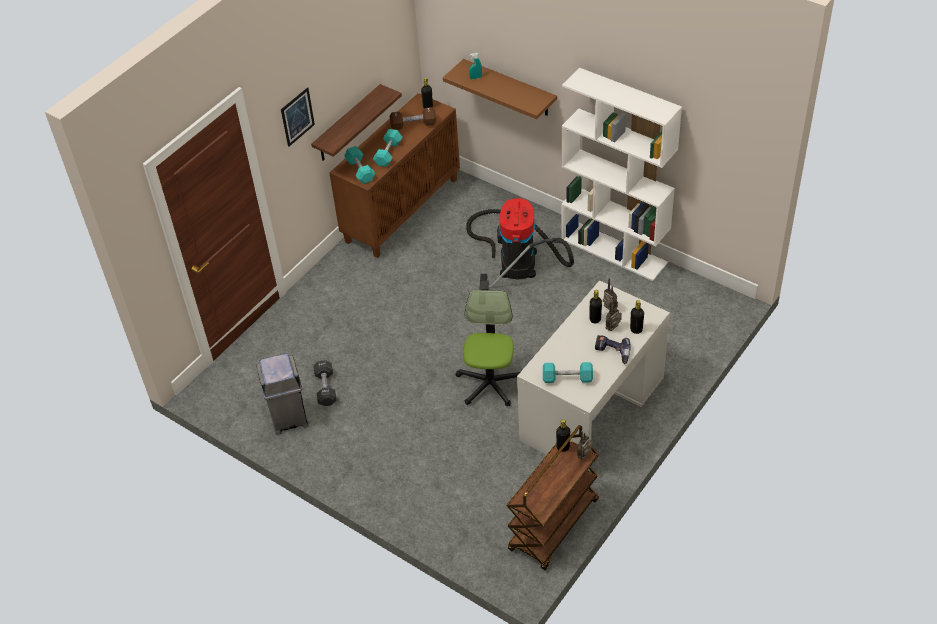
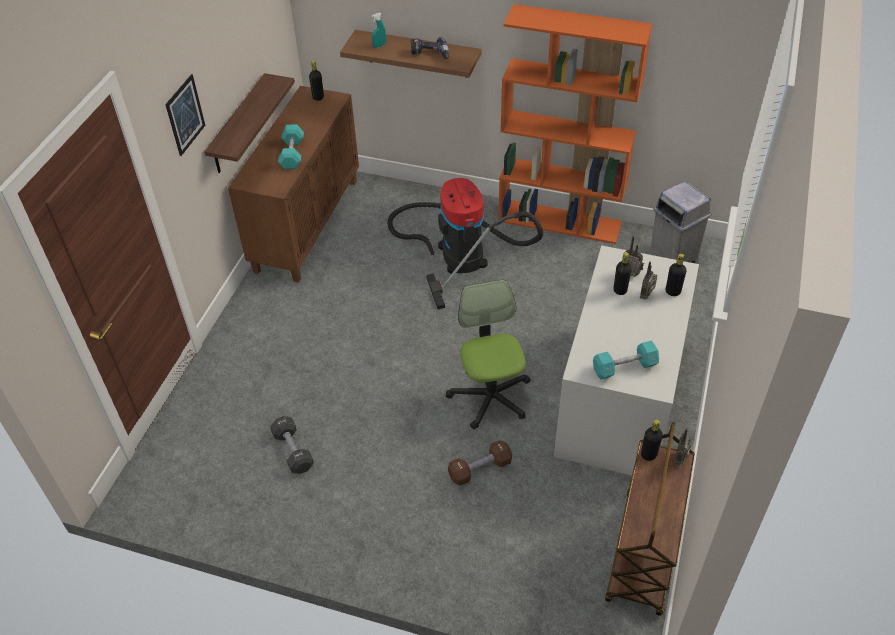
camera: 20 degrees left, 0 degrees up
(289, 417) = (258, 500): grey trash can -> grey trash can (672, 258)
(360, 170) = (266, 178): turquoise dumbbell -> none
(413, 125) = (309, 119): brown dumbbell -> brown dumbbell (480, 469)
(612, 353) = (660, 325): power drill -> power drill (430, 55)
(614, 251) = (560, 221): white bookcase -> orange bookcase

